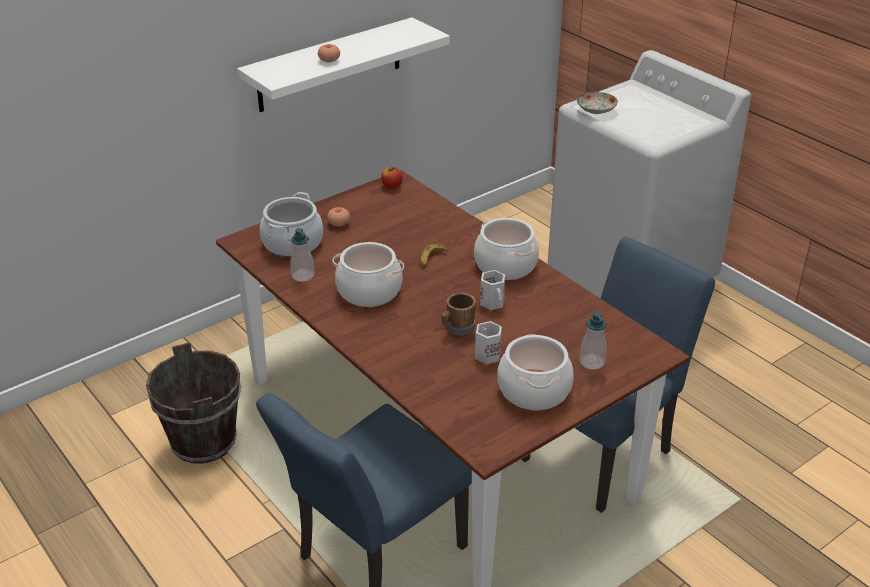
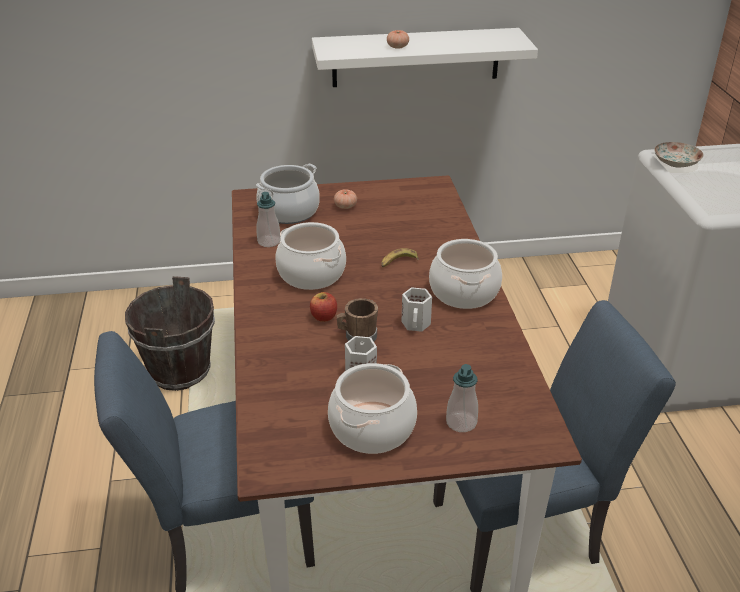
camera: 30 degrees right, 0 degrees up
(392, 186) = (425, 187): apple -> apple (324, 317)

